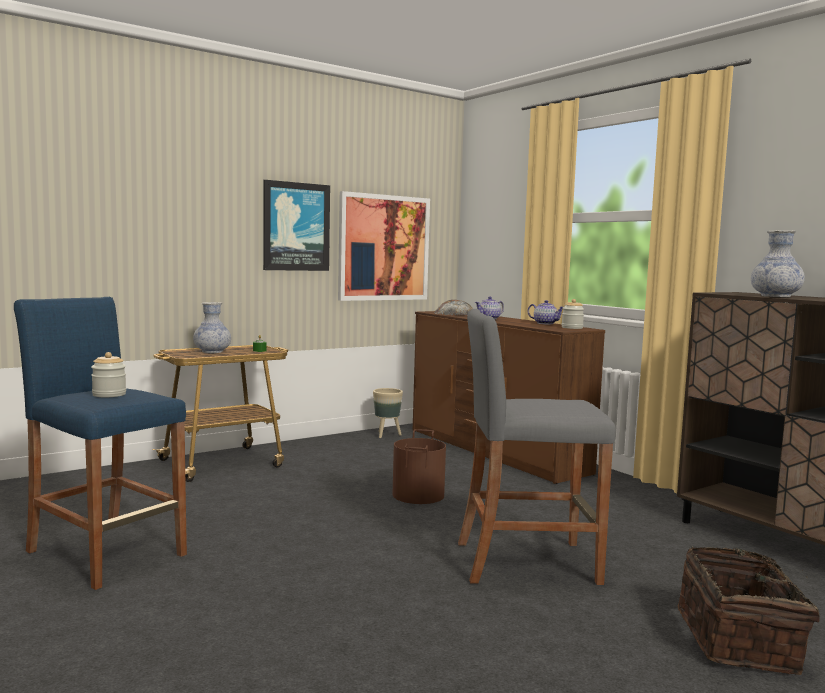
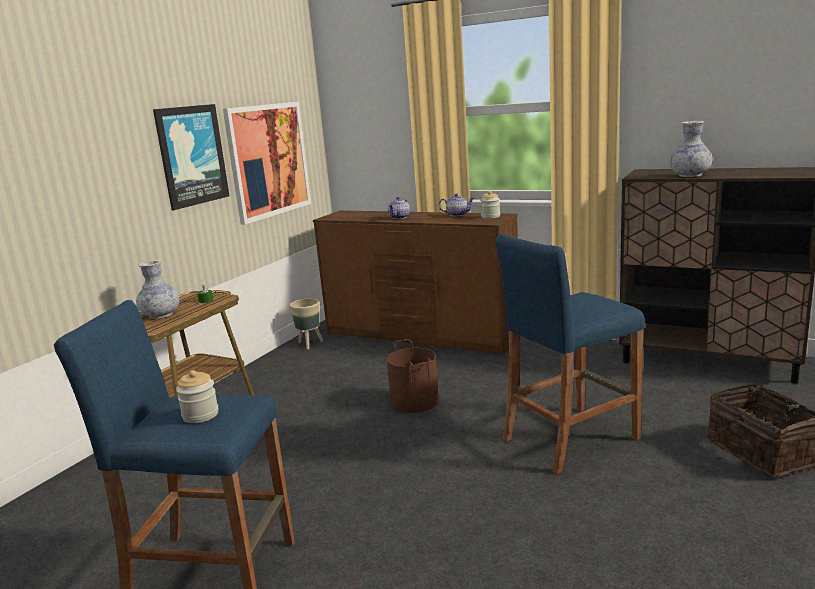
camera: 25 degrees left, 10 degrees up
(454, 313) = (353, 215): bread -> none
(526, 562) = (570, 438): grey stool -> blue stool

